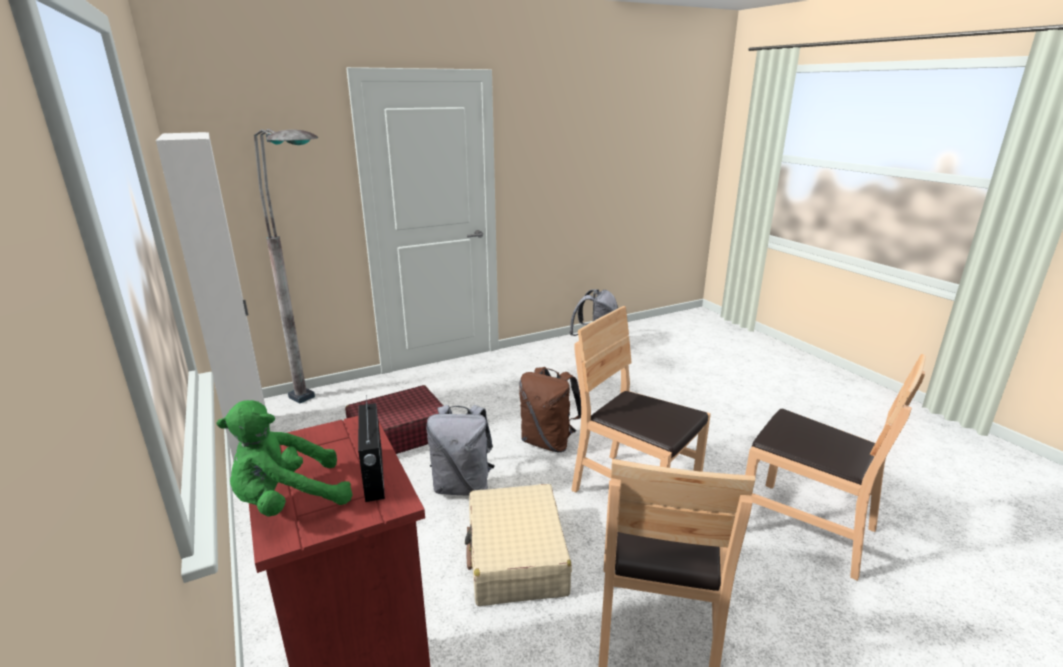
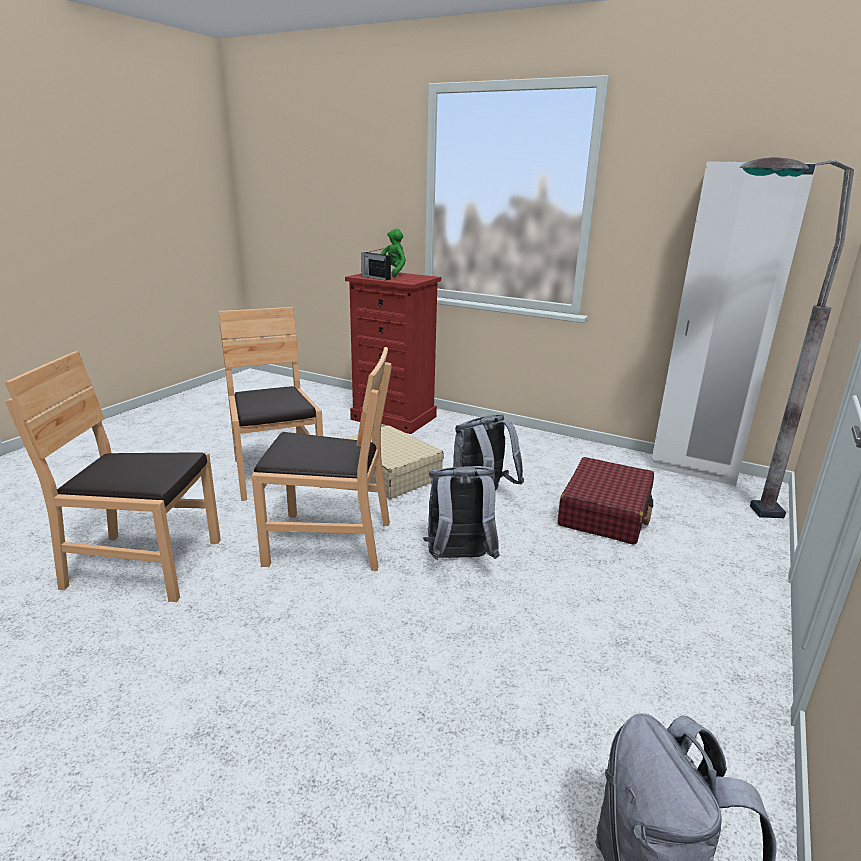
camera: 145 degrees right, 0 degrees up
(548, 442) = (459, 559): brown backpack -> grey backpack

